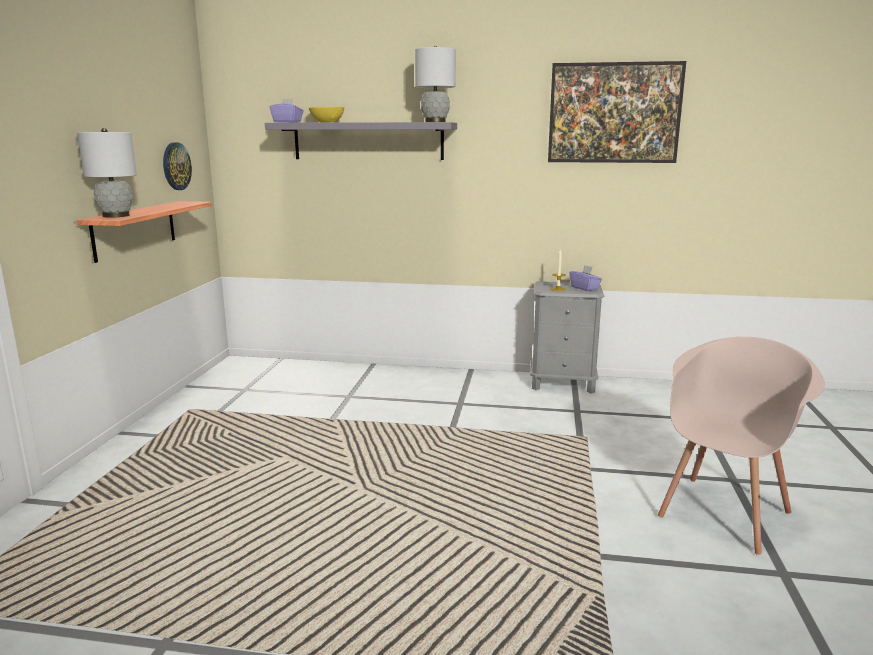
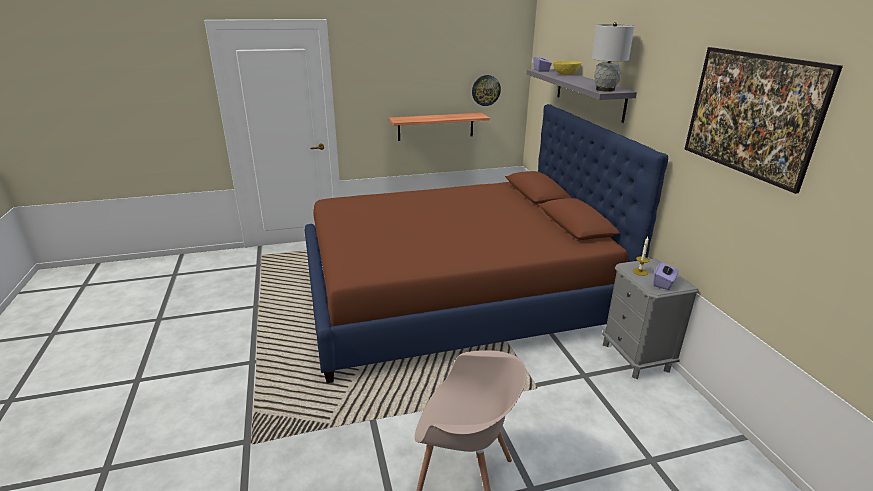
camera: 65 degrees right, 10 degrees up
(116, 215) = (408, 118): white table lamp -> none
(371, 436) = (456, 297): none -> brown bed

